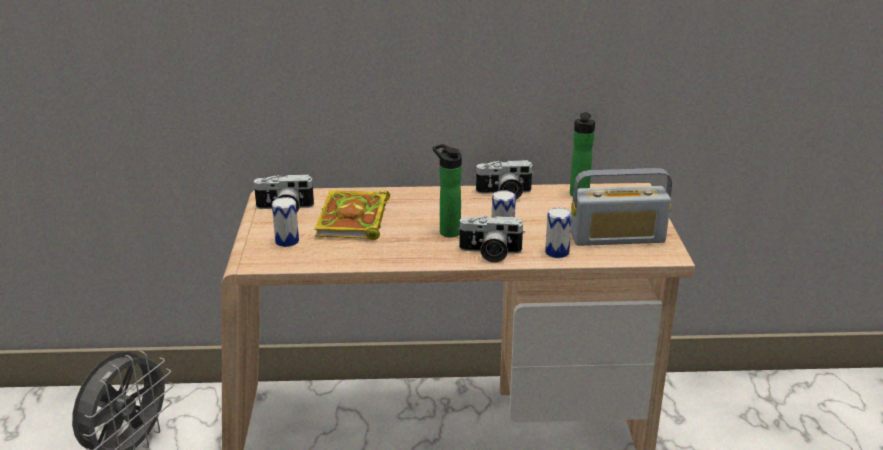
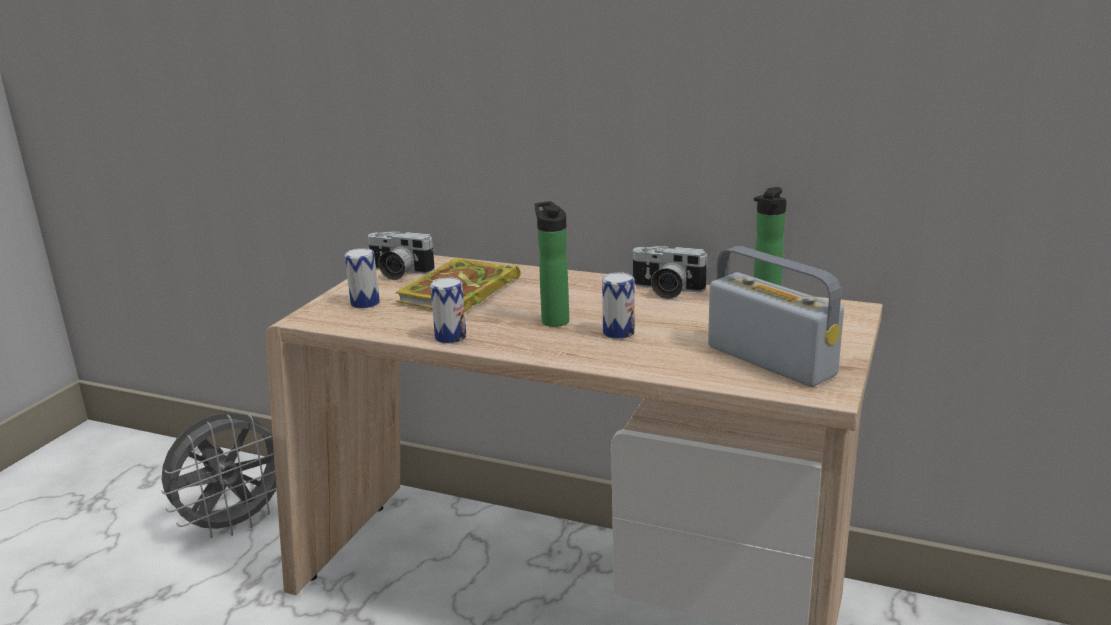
camera: 25 degrees right, 5 degrees down
(490, 253) = (580, 351): camera -> none
(557, 252) = (668, 364): can -> can (450, 337)
(617, 238) = (770, 360): radio -> radio turned 150 degrees counterclockwise

